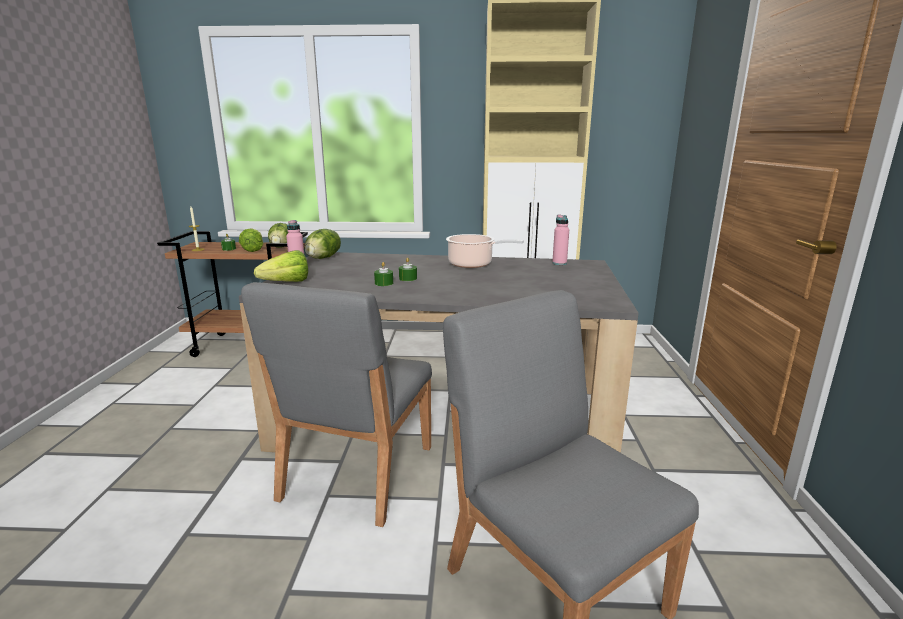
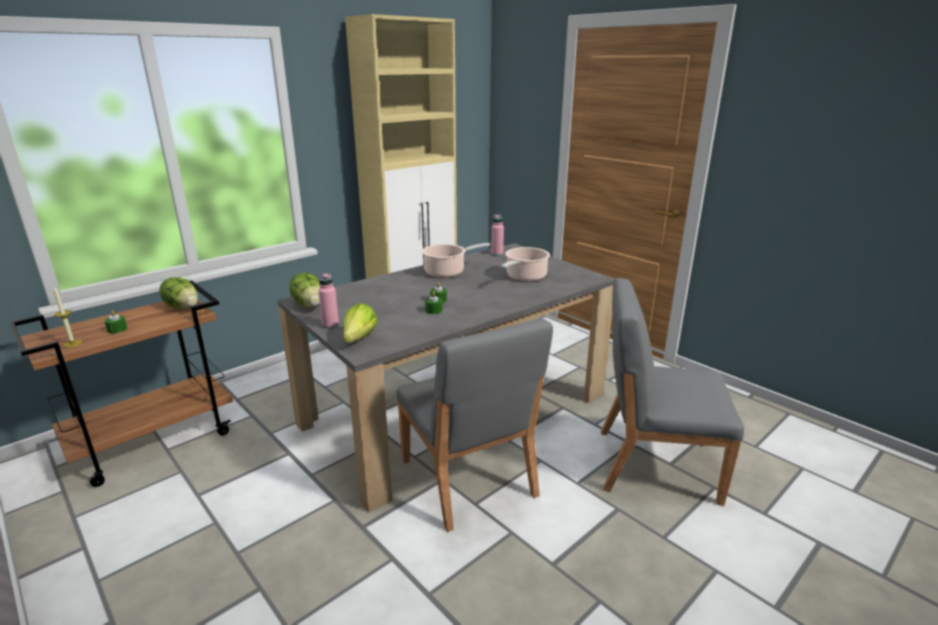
camera: 45 degrees left, 5 degrees up
(254, 249) = (154, 319): lettuce -> none
(533, 284) = (525, 277): none -> cooking pot

